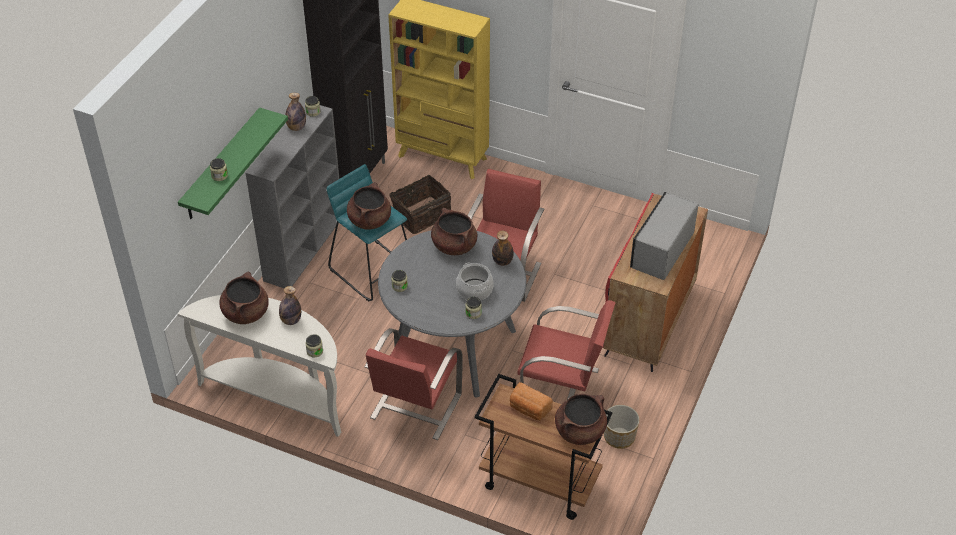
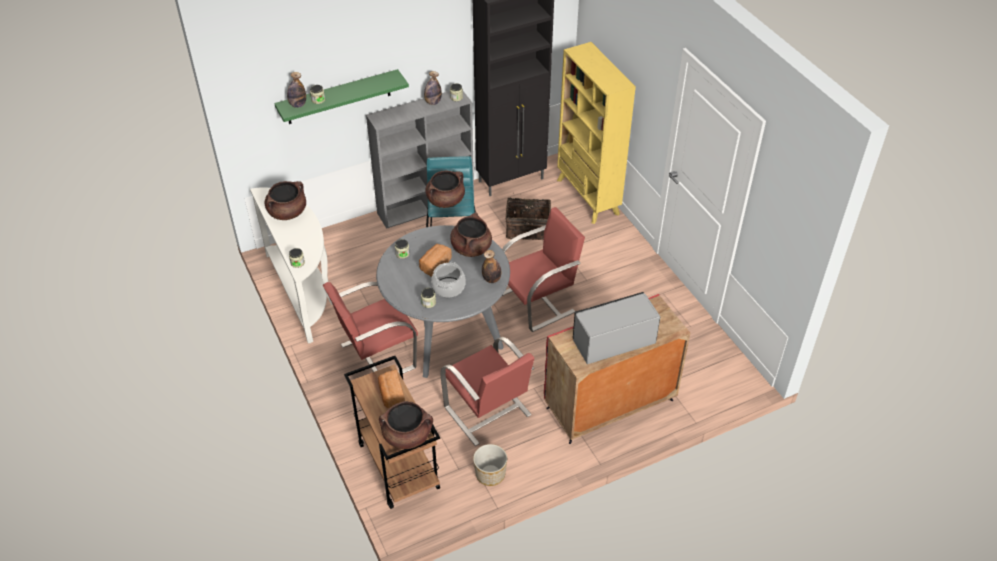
camera: 40 degrees right, 0 degrees up
(291, 320) = (307, 234): bottle -> bottle (298, 105)
(439, 279) = (434, 265): none -> bread

